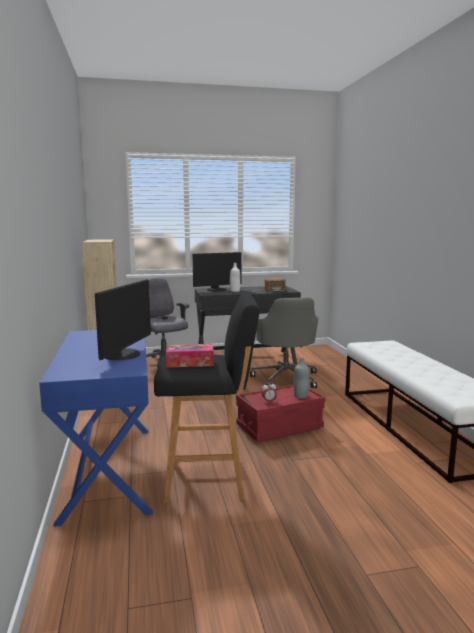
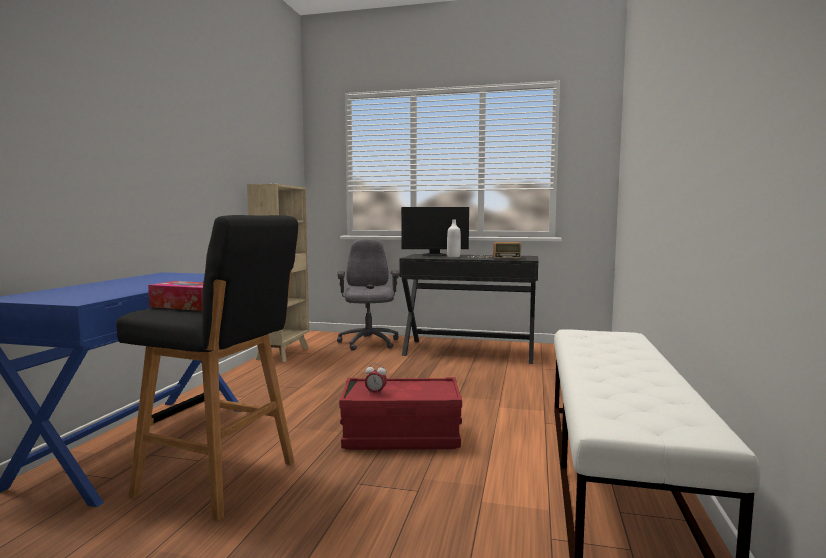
camera: 25 degrees right, 5 degrees down
(124, 355) = (128, 290): monitor -> none
(286, 378) = (493, 379): grey office chair -> none
(301, 396) = (431, 393): grey bottle -> none

